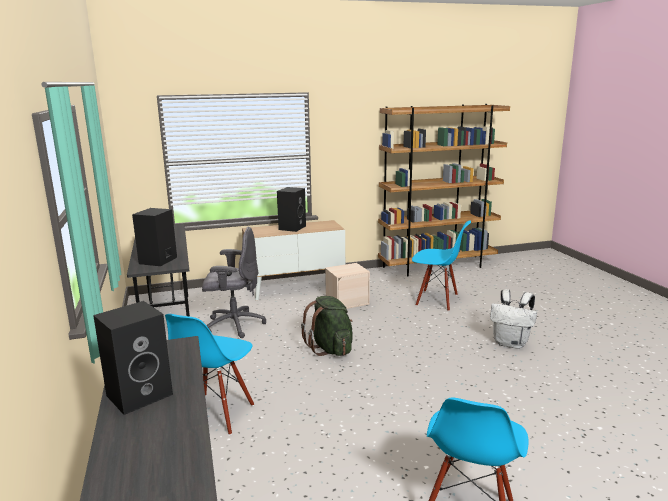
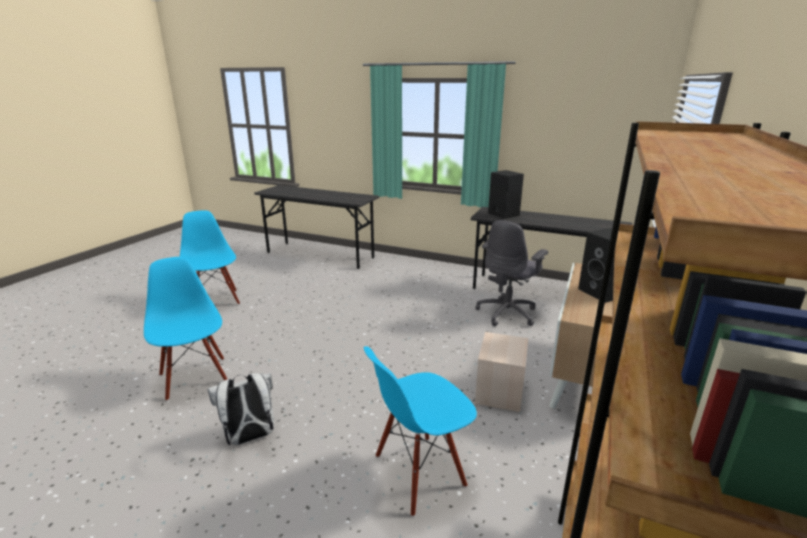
camera: 130 degrees right, 5 degrees up
(140, 394) = (331, 194): black speaker -> none
(215, 413) = (388, 278): blue chair -> blue chair (195, 378)
(330, 349) = (405, 334): green backpack -> none

